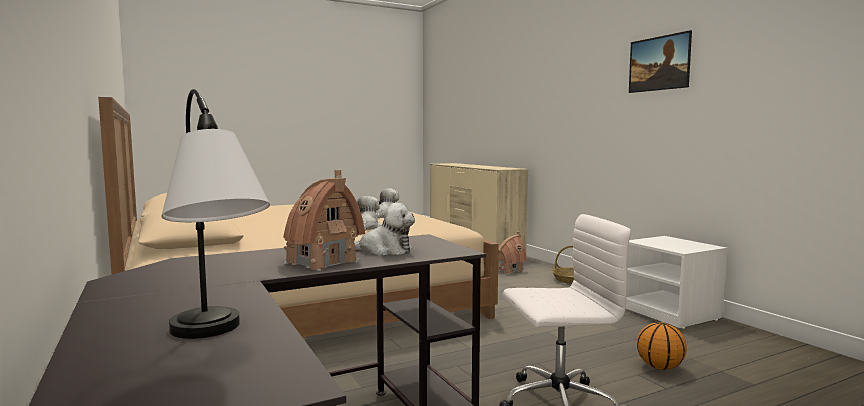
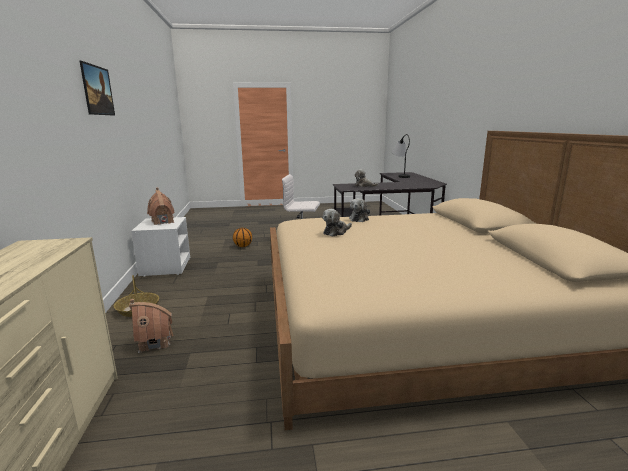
camera: 160 degrees left, 10 degrees up
(322, 262) = (385, 184): toy house -> toy house (162, 221)

